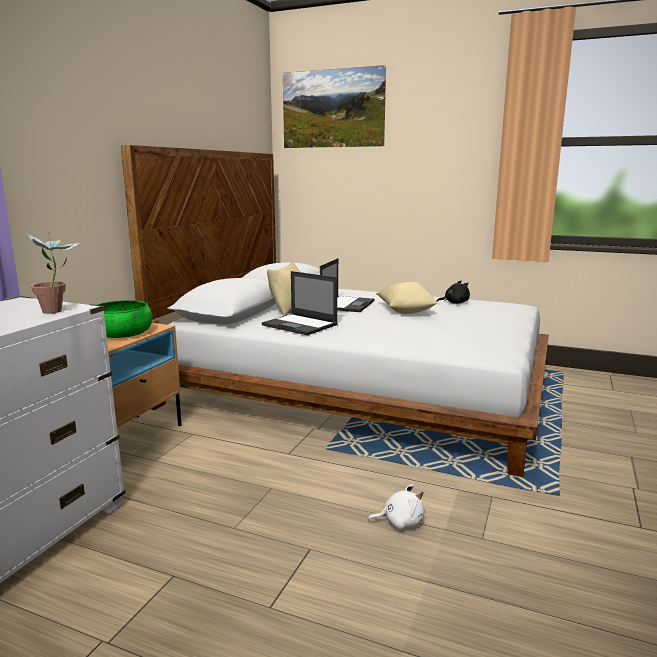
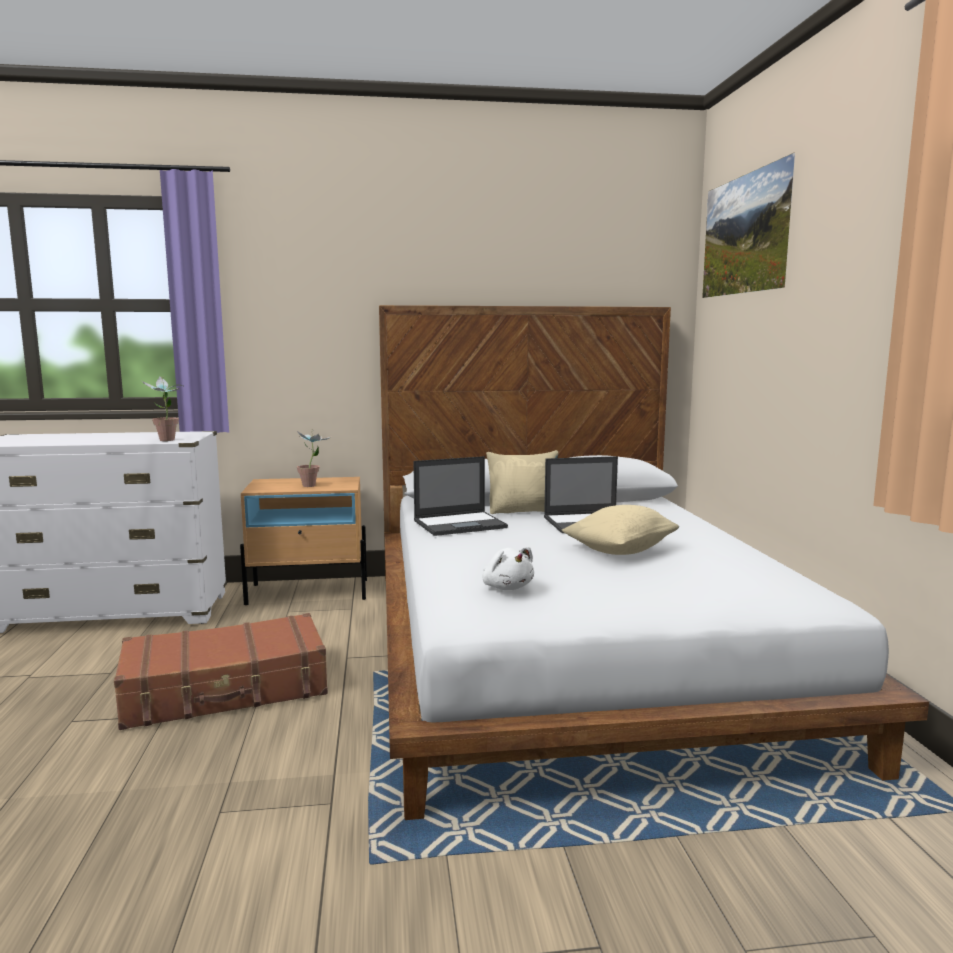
camera: 60 degrees right, 5 degrees down
(122, 333) = (313, 485): green bowl -> potted plant
(291, 512) = (226, 690): none -> brown suitcase
(300, 325) = (461, 524): laptop -> laptop turned 120 degrees counterclockwise
(400, 522) = (234, 750): white plush toy -> white plush toy (507, 587)
(454, 303) = (731, 565): black plush toy -> none

